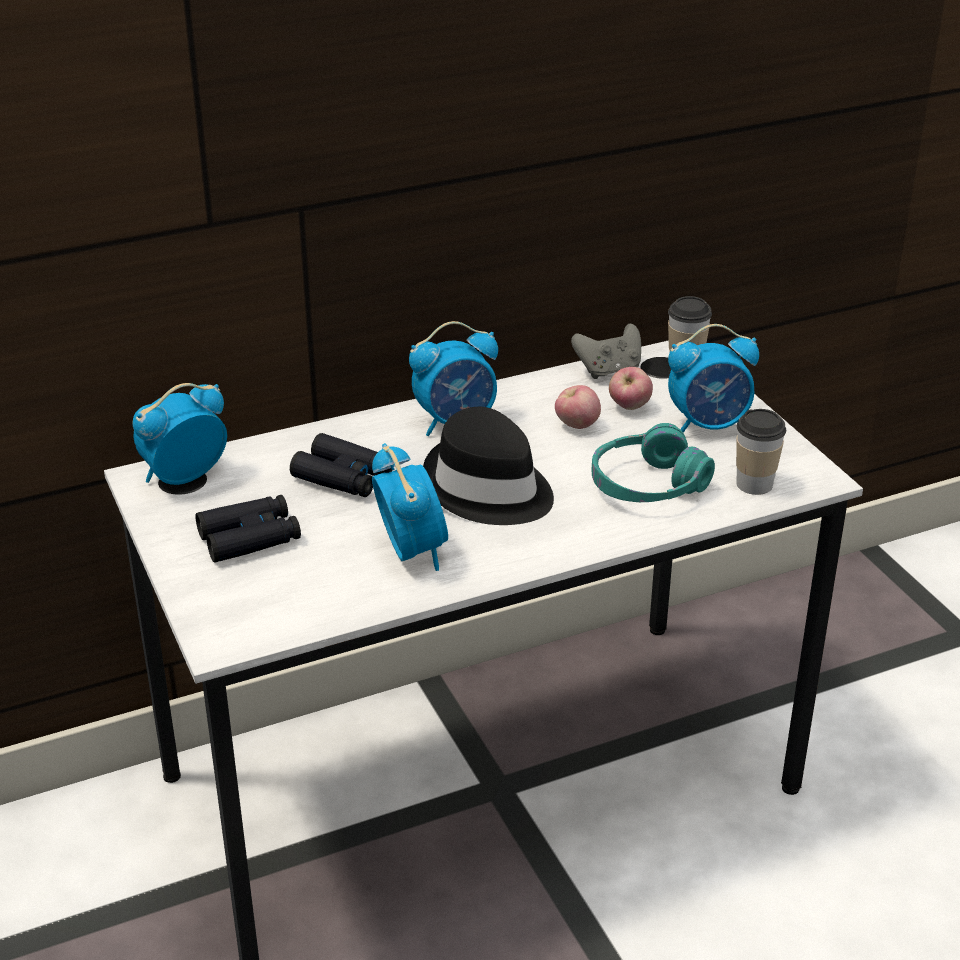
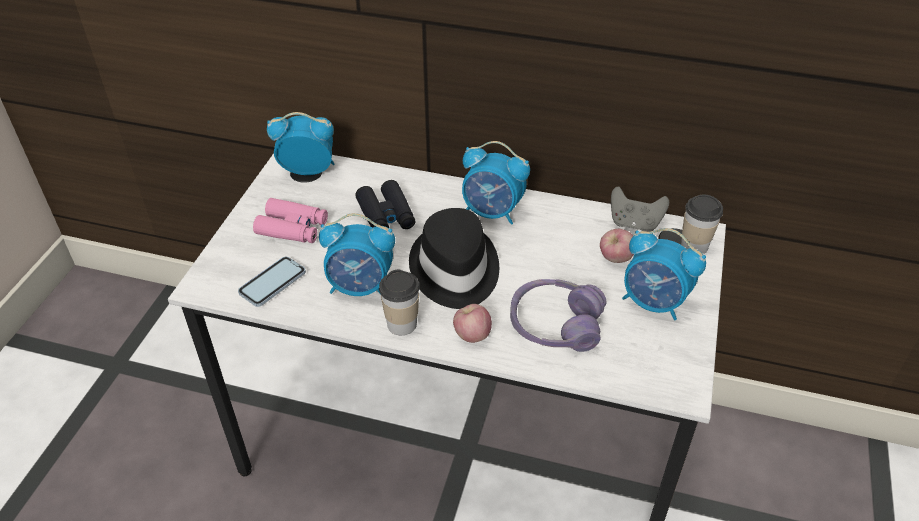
camera: 40 degrees right, 10 degrees up
(249, 538) = (292, 228): black binoculars -> pink binoculars
(304, 597) = (272, 283): none -> phone
(411, 551) = (361, 287): alarm clock -> alarm clock turned 75 degrees clockwise
(576, 425) = (564, 254): apple -> apple (472, 335)
(647, 485) = (555, 325): turquoise headphones -> purple headphones
(754, 484) = (630, 367): cup -> cup (402, 324)

